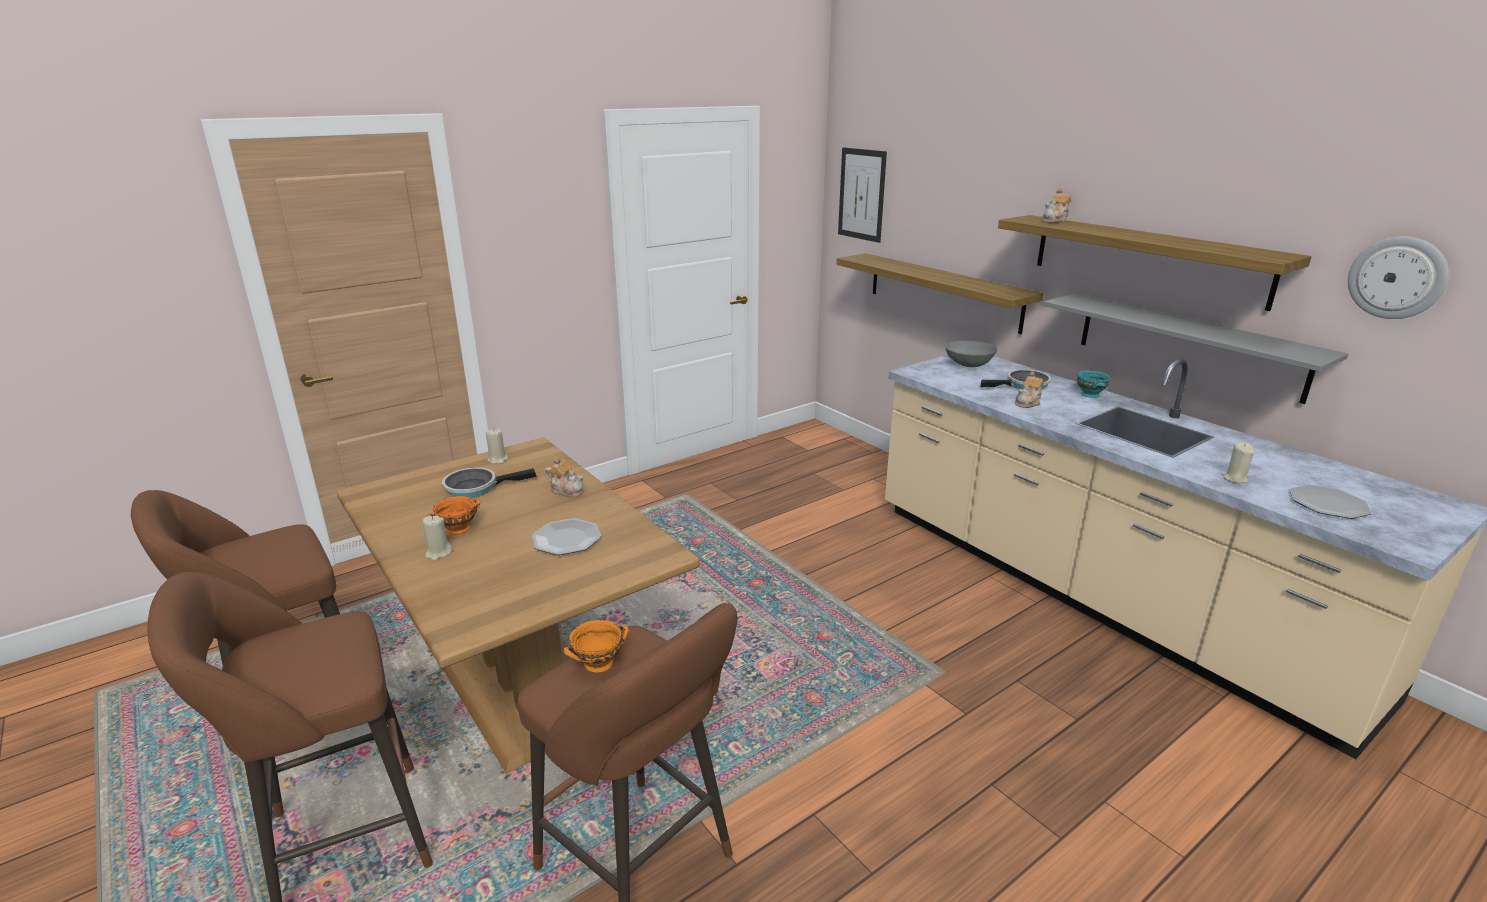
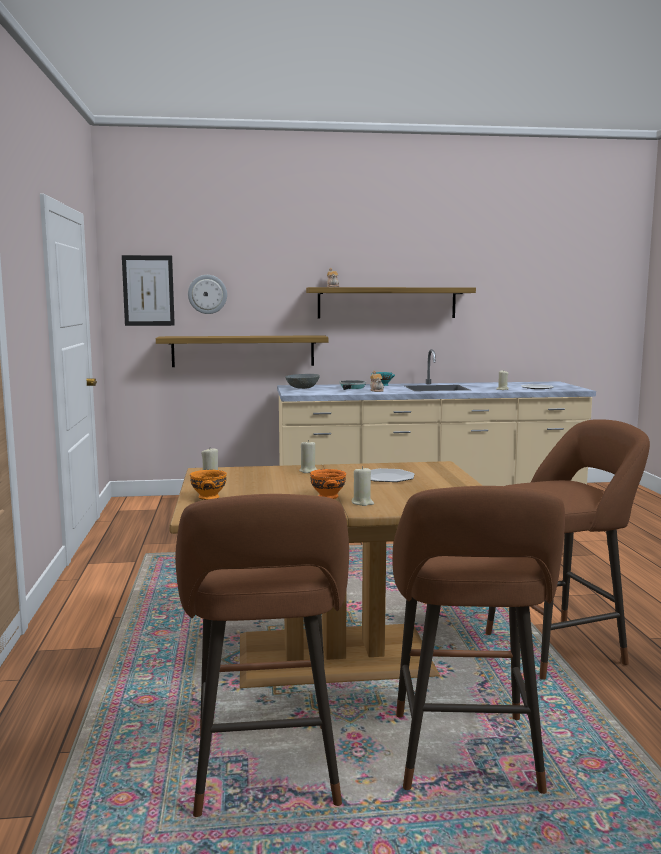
camera: 60 degrees left, 15 degrees down
(476, 488) = (257, 488): frying pan -> none
(567, 490) = (308, 471): teapot -> beige candle
(599, 663) = (546, 489): orange bowl -> orange bowl (209, 497)
(1188, 345) = (419, 345): grey shelf -> none
(1397, 277) = (501, 292): wall clock -> wall clock (207, 294)

